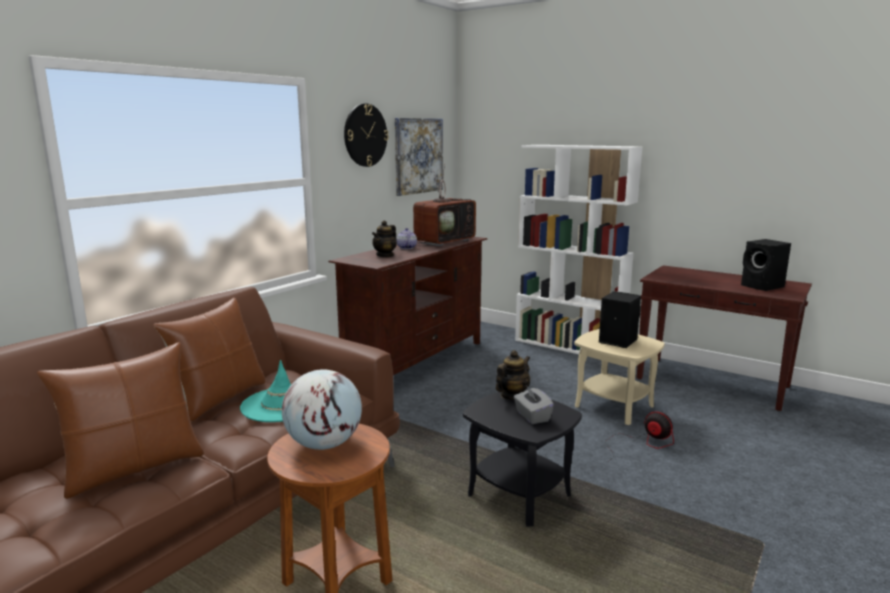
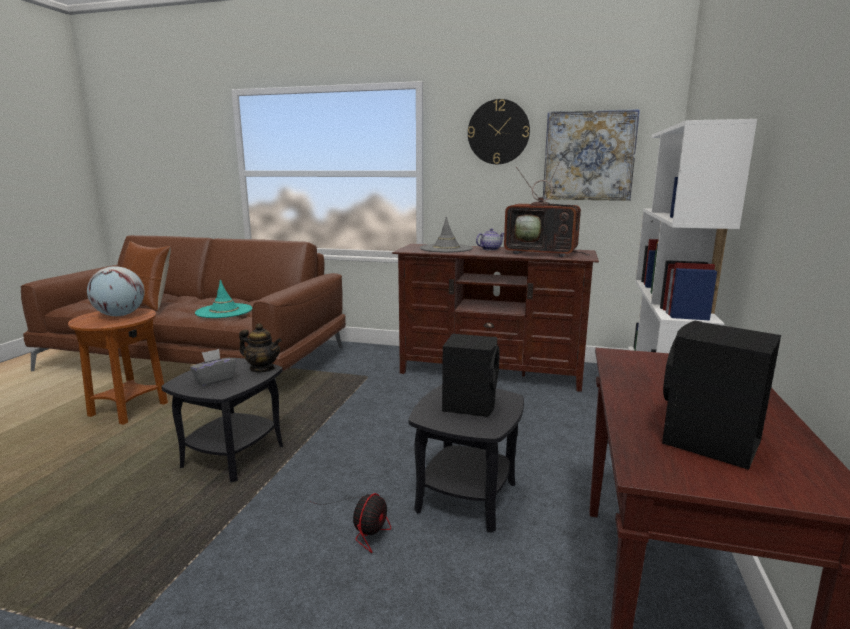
camera: 70 degrees right, 0 degrees up
(219, 398) = (236, 300): brown pillow -> none
(385, 255) = (446, 249): teapot -> grey hat
(614, 407) = (466, 497): beige side table -> black side table

